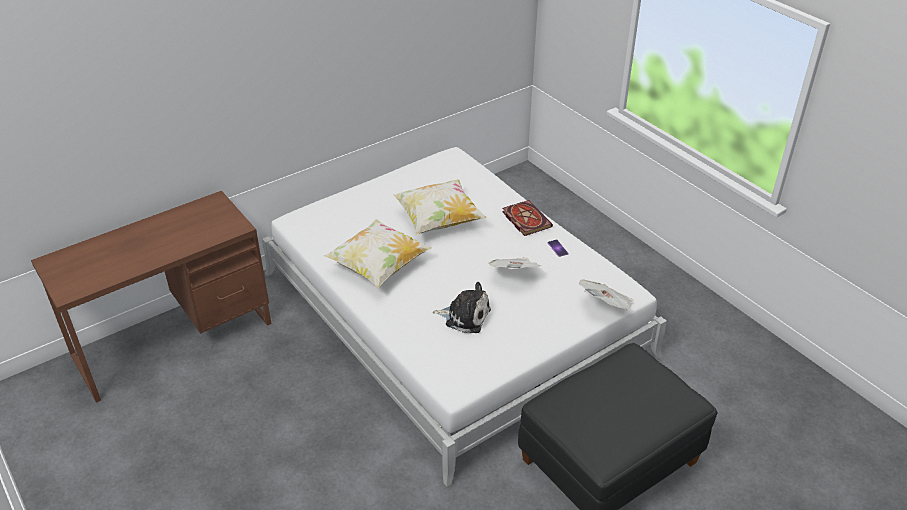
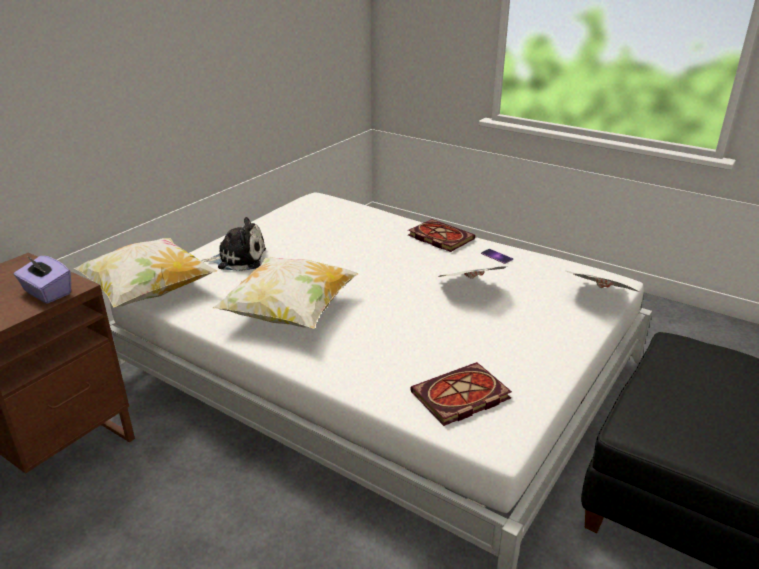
camera: 20 degrees left, 10 degrees down
(224, 229) = (47, 293): none -> purple tissue box
(438, 220) = (339, 254): pillow -> pillow (149, 292)
(450, 357) = (459, 397): none -> book
(465, 316) = (443, 345): plush toy -> plush toy (238, 259)

